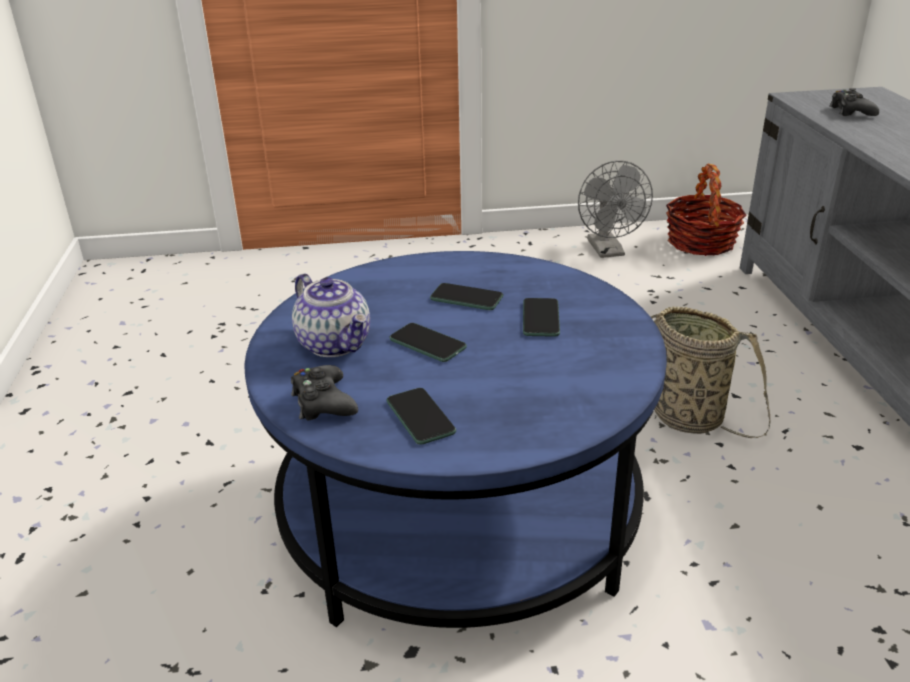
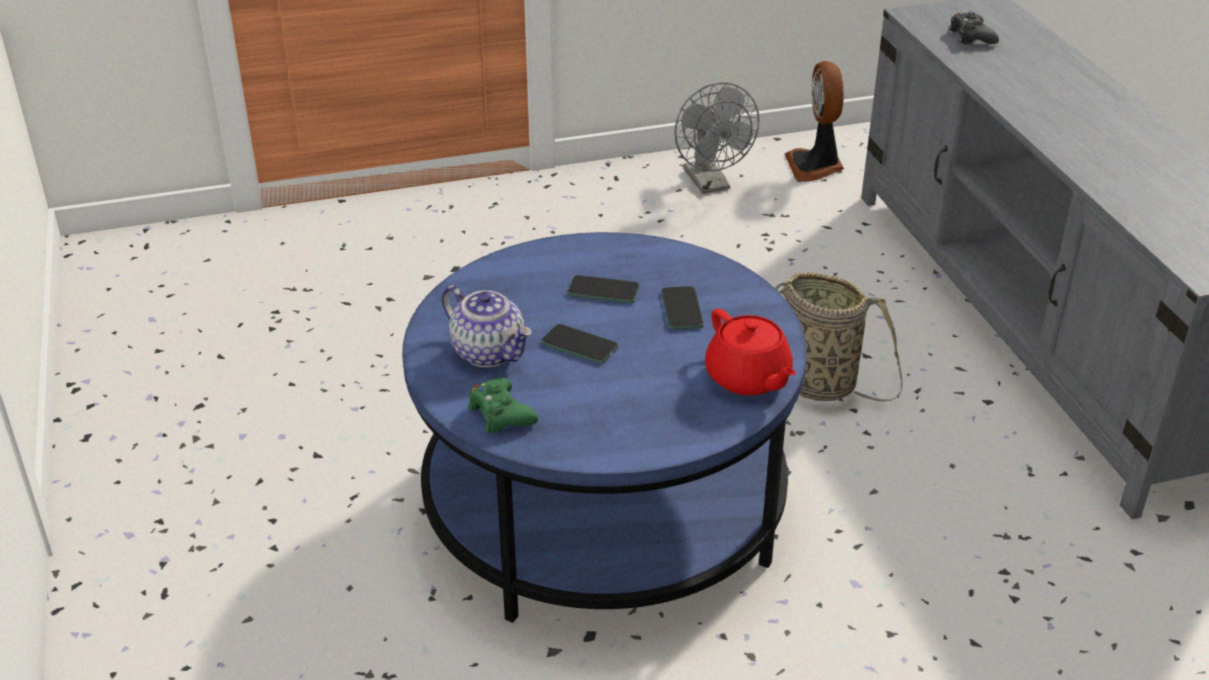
camera: 10 degrees left, 5 degrees up
(323, 402) = (500, 414): black game controller -> green game controller
(420, 417) = (595, 421): phone -> none
(597, 387) = (748, 378): none -> red teapot
(701, 242) = (815, 166): basket -> fan

